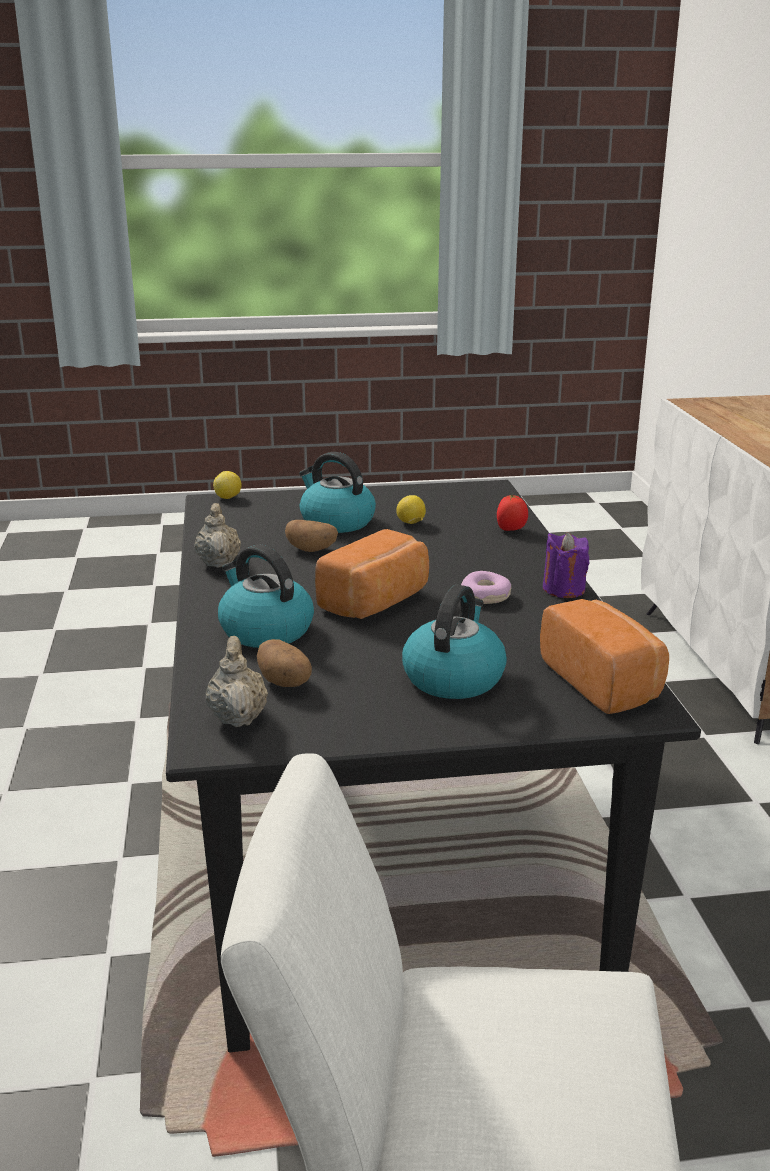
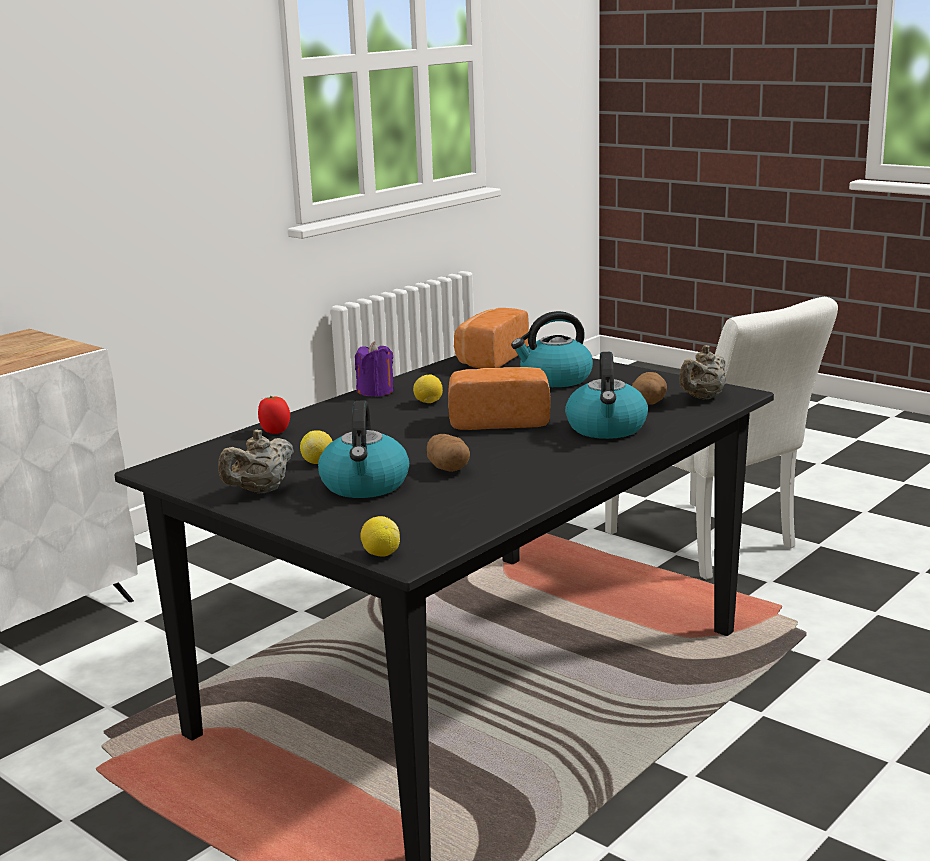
camera: 130 degrees left, 5 degrees down
(218, 562) = (541, 484): beige teapot -> beige teapot (260, 491)
(485, 596) = (428, 403): donut -> lemon

